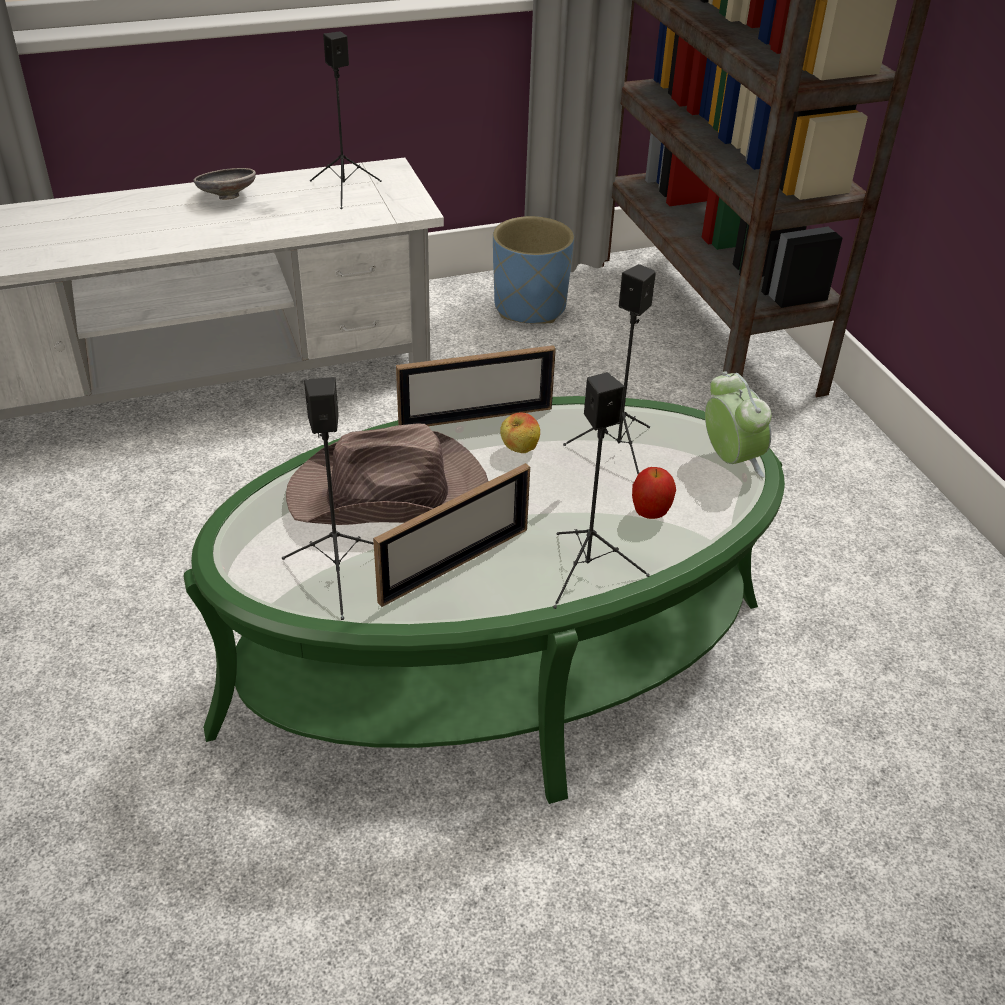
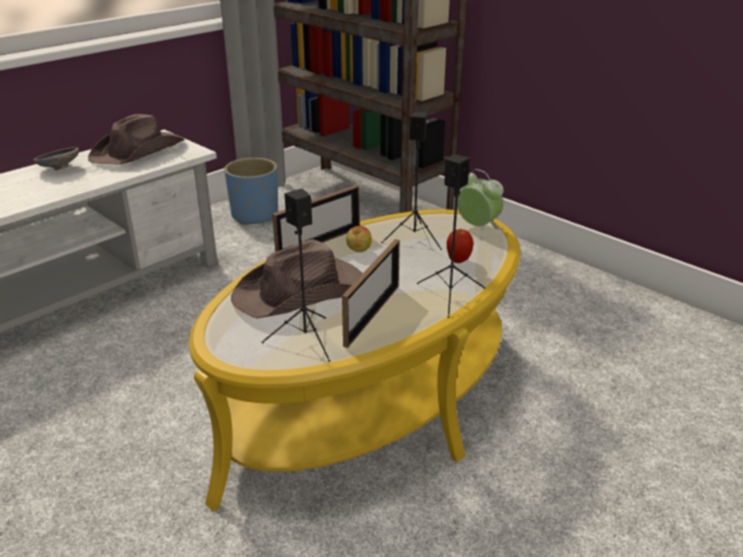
camera: 25 degrees left, 10 degrees down
(344, 190) = (139, 151): black speaker -> brown hat
(496, 662) = (371, 400): green coffee table -> yellow coffee table

